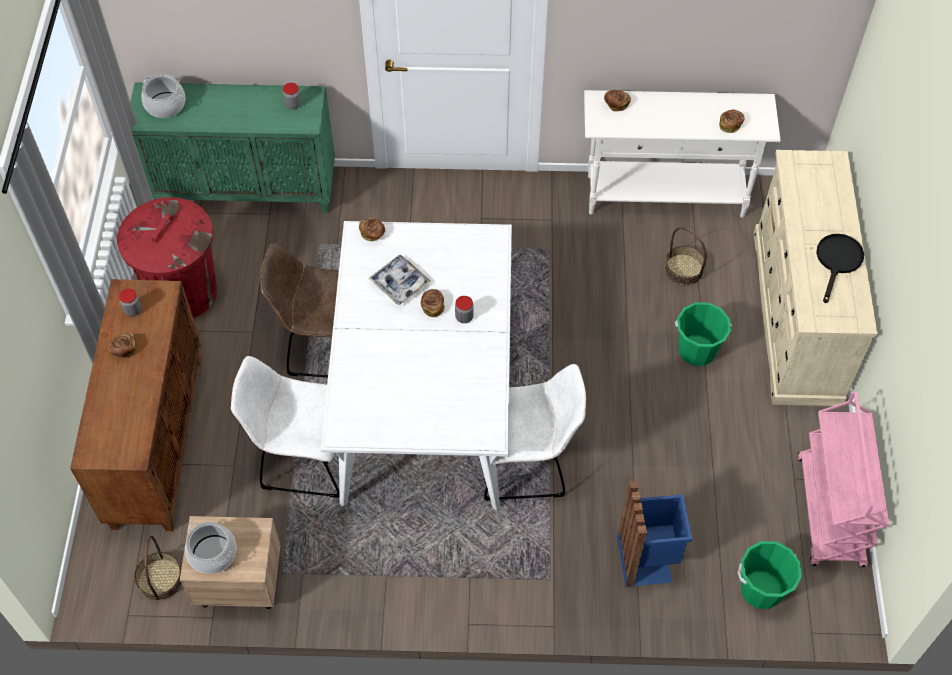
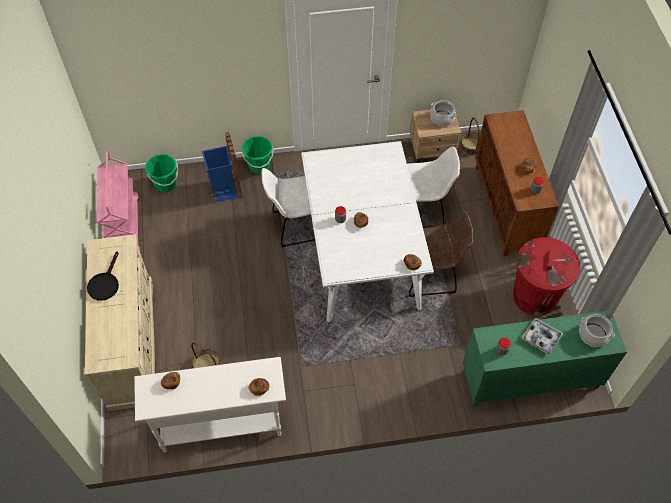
camera: 170 degrees right, 0 degrees up
(399, 283) = (385, 234): tray -> tray (541, 338)
(697, 350) = (198, 308): green bucket -> green bucket (259, 165)

